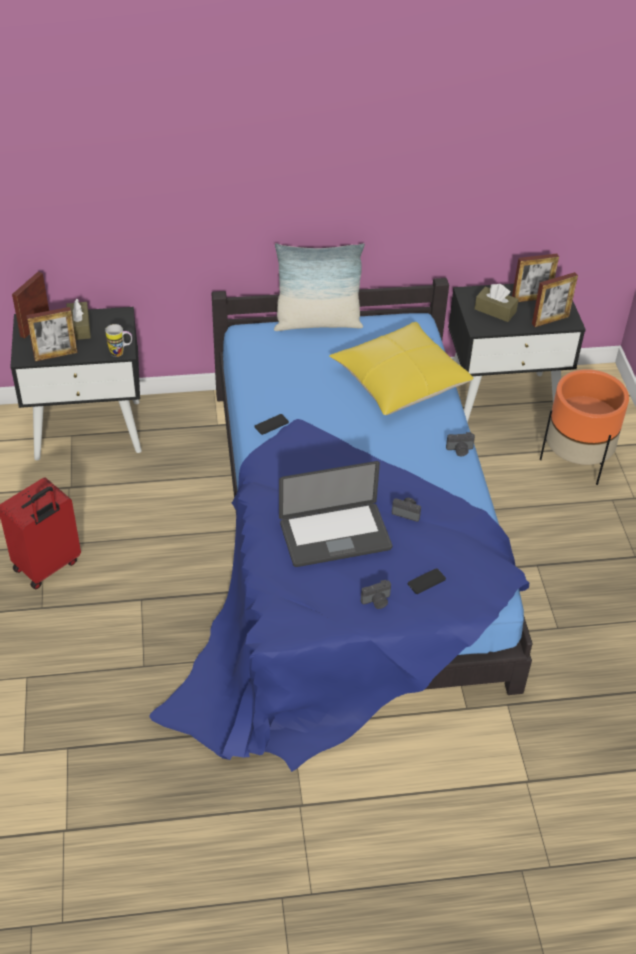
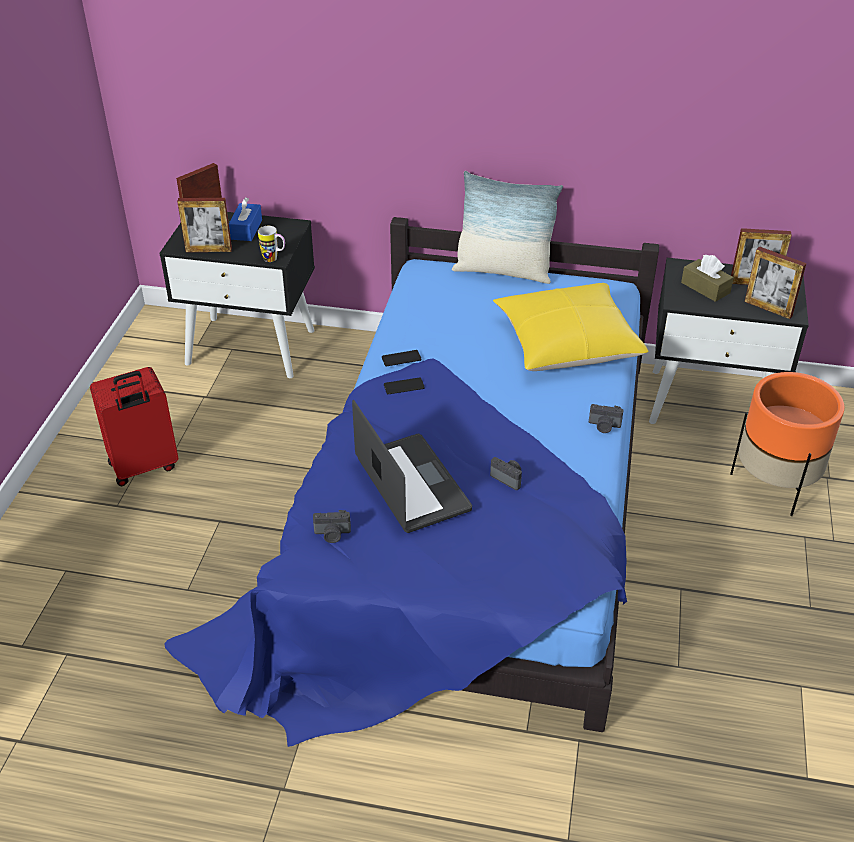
camera: 20 degrees right, 5 degrees down
(79, 327) = (246, 229): brown tissue box -> blue tissue box
(335, 536) = (412, 484): laptop -> laptop turned 120 degrees counterclockwise
(377, 601) = (425, 565): camera -> camera (332, 534)
(426, 581) = (495, 558): phone -> phone (404, 386)
(550, 320) = (768, 308): picture frame -> picture frame turned 45 degrees clockwise

